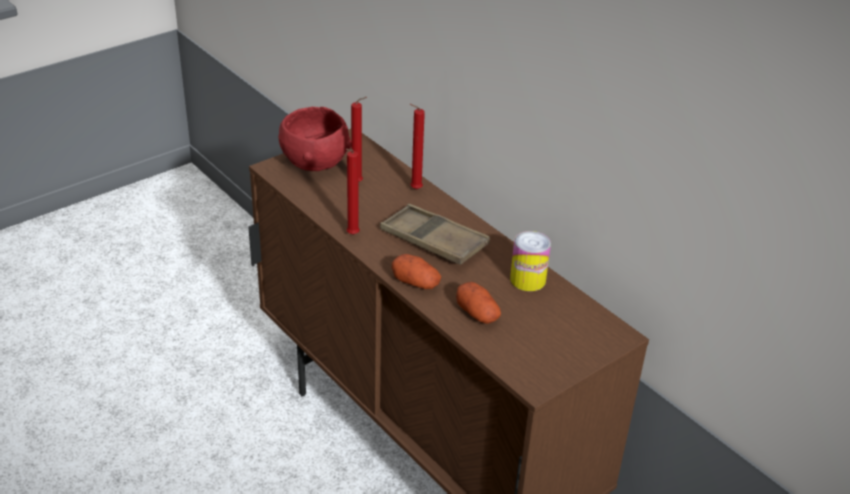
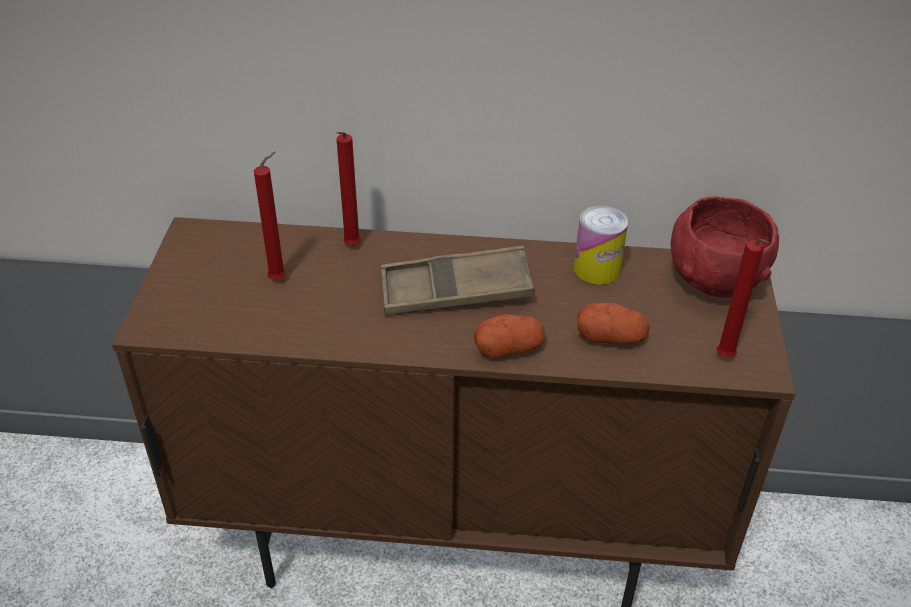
camera: 45 degrees left, 5 degrees up
(314, 164) = (194, 289): red bowl -> red bowl (714, 282)
(351, 235) = (366, 344): red candle -> red candle (726, 359)

